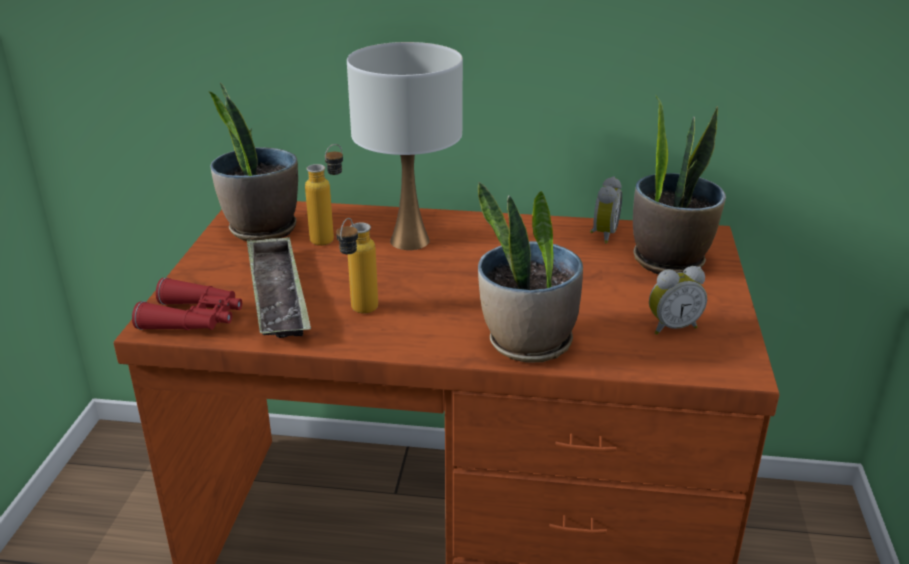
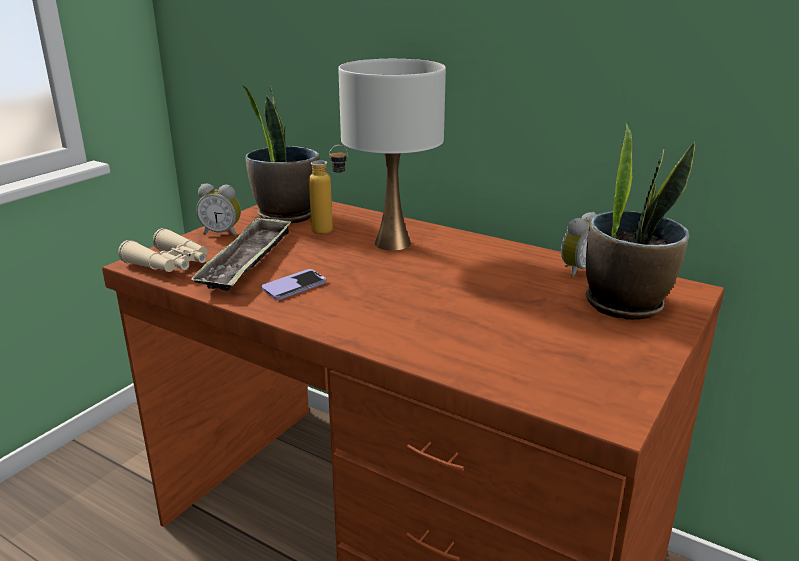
camera: 25 degrees right, 5 degrees down
(194, 319) = (170, 264): red binoculars -> beige binoculars
(359, 313) = (294, 286): bottle -> phone
(527, 343) = (413, 341): potted plant -> none
(672, 327) = (572, 360): alarm clock -> alarm clock (222, 233)

